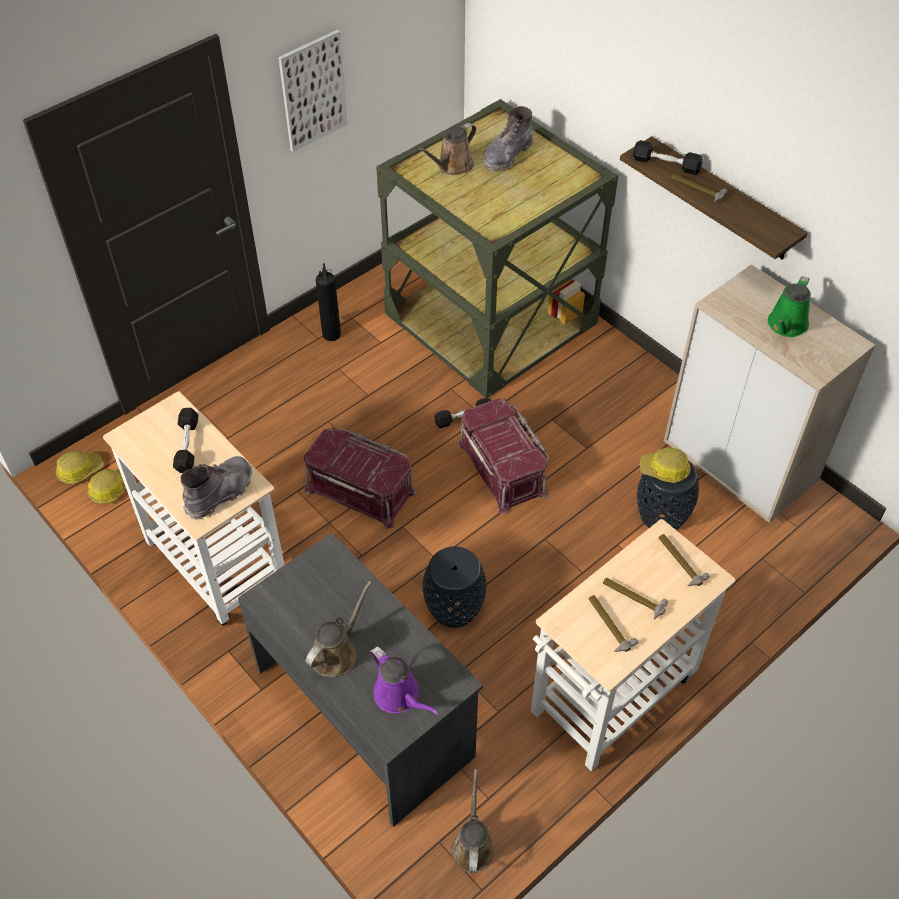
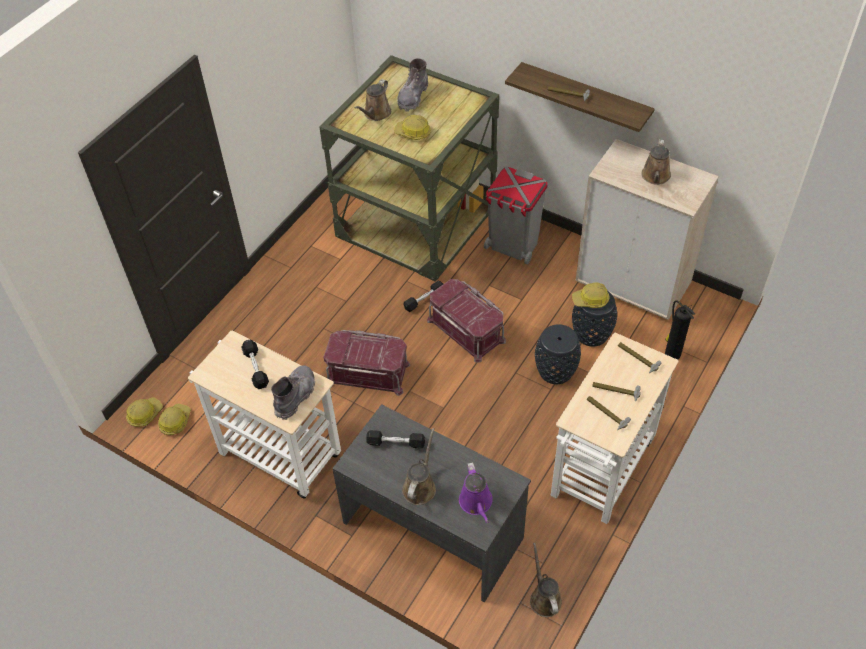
camera: 15 degrees left, 0 degrees up
(313, 91) = (260, 80): picture -> none
(331, 333) = (300, 261): fire extinguisher -> fire extinguisher (672, 353)
(399, 696) = (476, 503): purple watering can -> purple watering can turned 45 degrees clockwise
(454, 607) = (469, 438): black stool -> black stool (556, 371)
(489, 199) = (413, 133): none -> hard hat
(600, 378) = (513, 246): none -> grey trash can
(666, 164) = (540, 80): black dumbbell -> black dumbbell (396, 443)
(786, 326) = (655, 177): green watering can -> brown watering can

